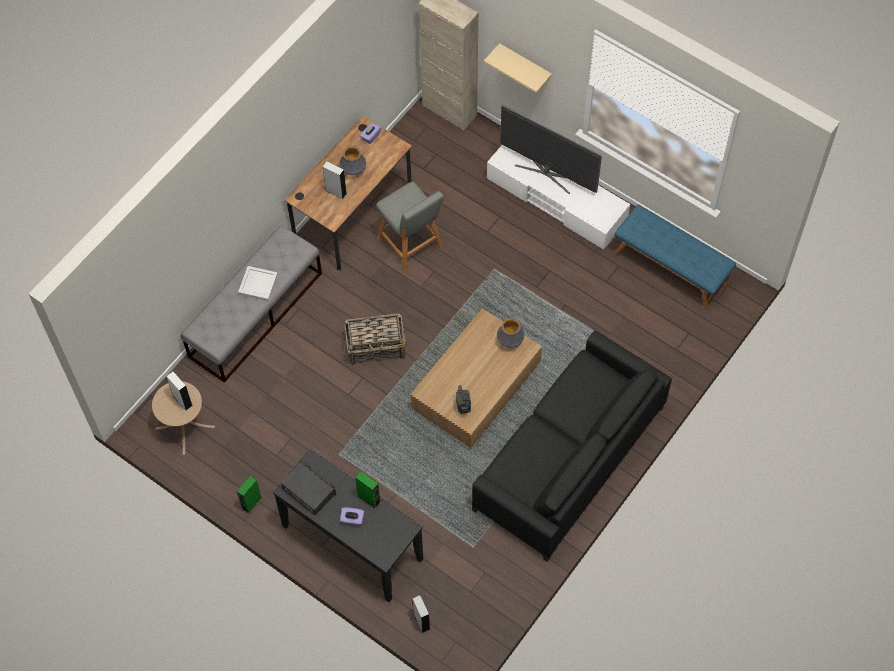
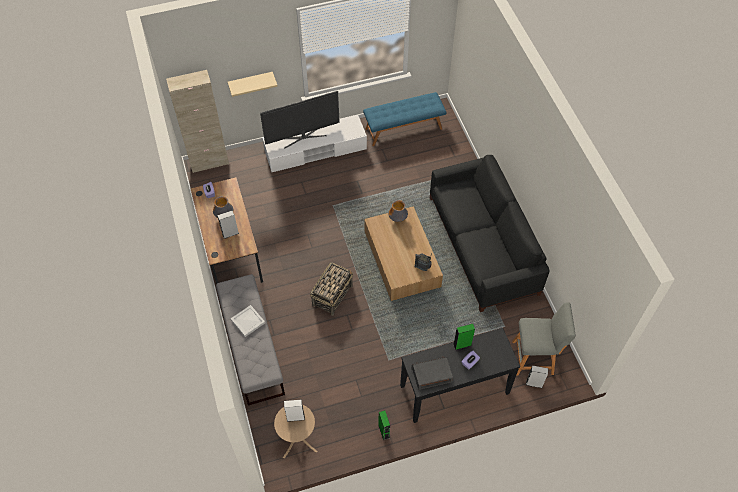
camera: 55 degrees left, 5 degrees down
(411, 244) = (280, 235): grey stool -> grey stool (535, 357)

